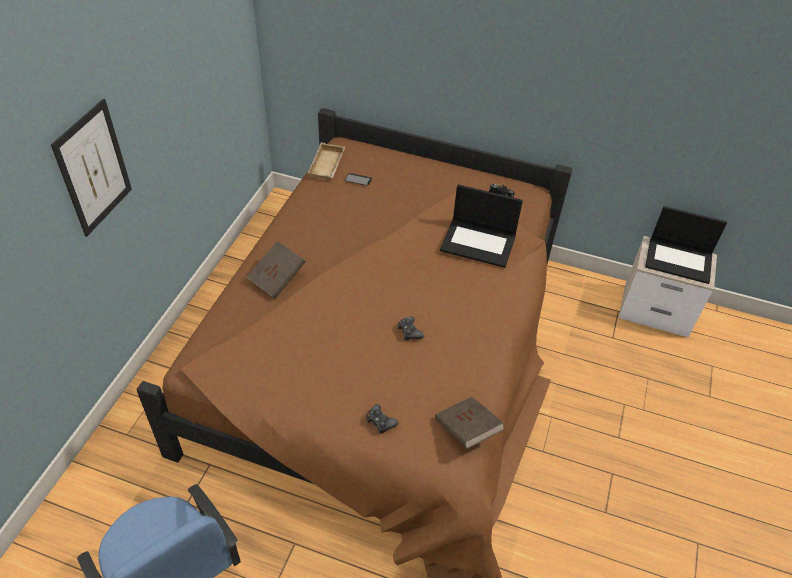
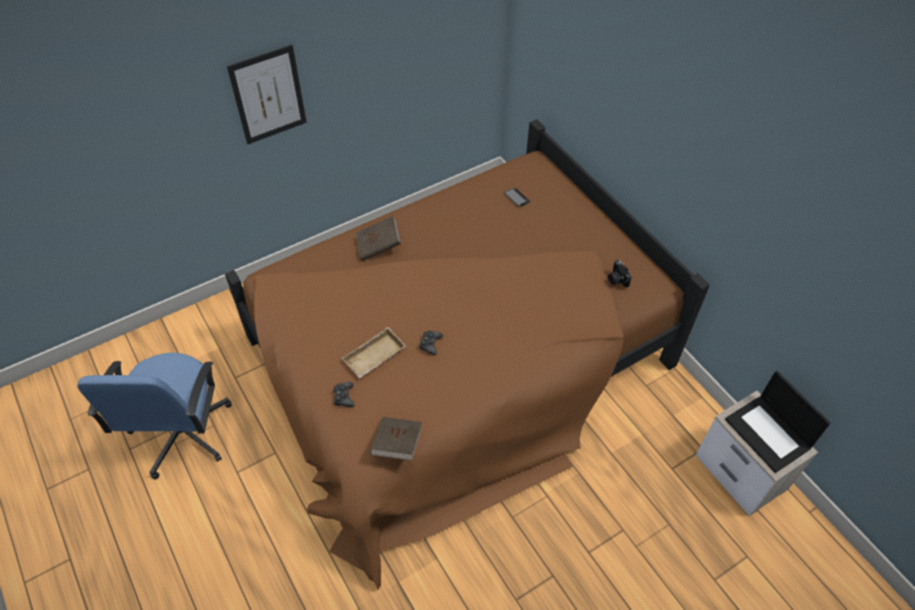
camera: 40 degrees right, 5 degrees up
(328, 165) = (504, 173): beige tray -> beige tray (375, 357)
(479, 243) = (560, 305): laptop -> none

